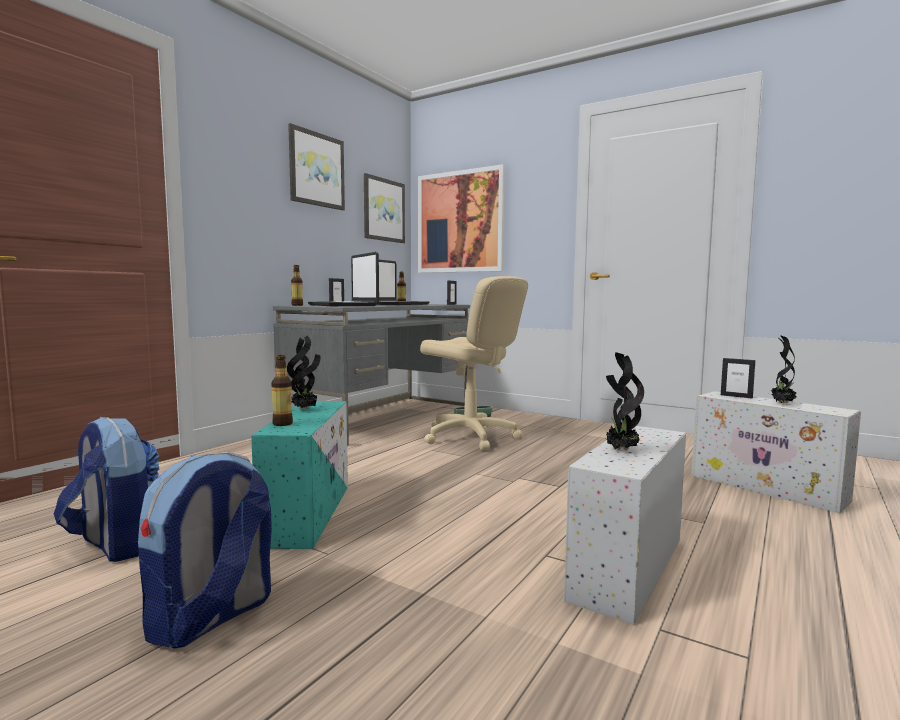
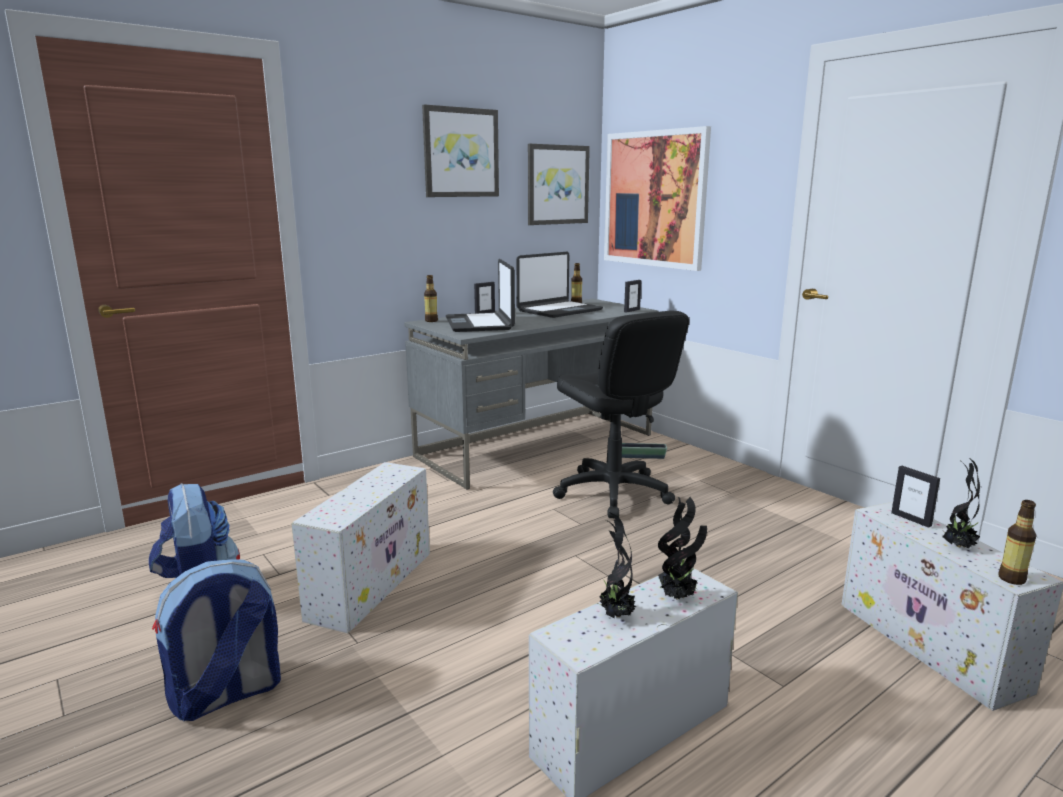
camera: 20 degrees right, 10 degrees up
(282, 424) = (331, 506): bottle -> bottle (1011, 579)
(305, 409) = (372, 480): potted plant -> potted plant (678, 597)
(308, 512) = (372, 583): turquoise storage box -> white storage box
(470, 437) = (613, 493): beige office chair -> black office chair

